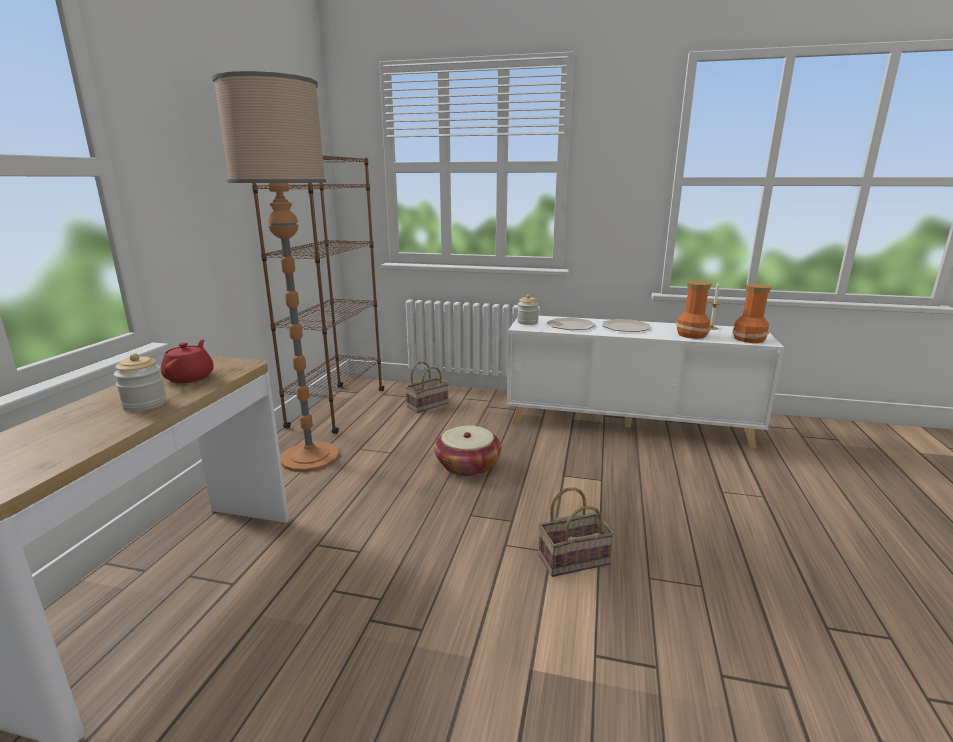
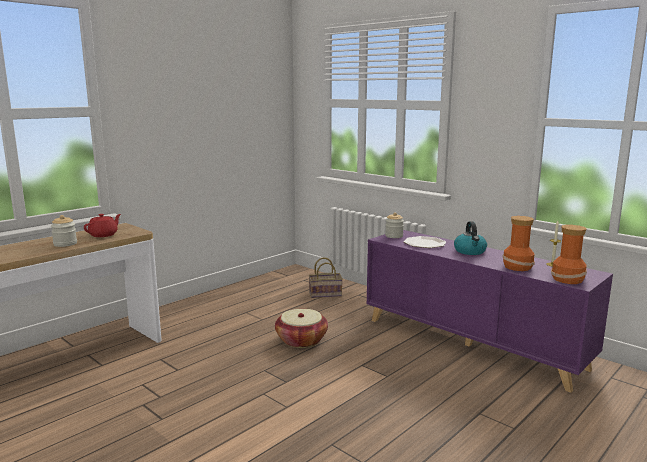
camera: 30 degrees right, 5 degrees down
(310, 457) = (211, 310): floor lamp -> none
(337, 408) = (262, 283): brown bookcase -> none
(574, 559) = (296, 416): basket -> none
(625, 327) = (470, 251): plate -> kettle
(628, 423) = (472, 343): white cabinet -> purple cabinet

